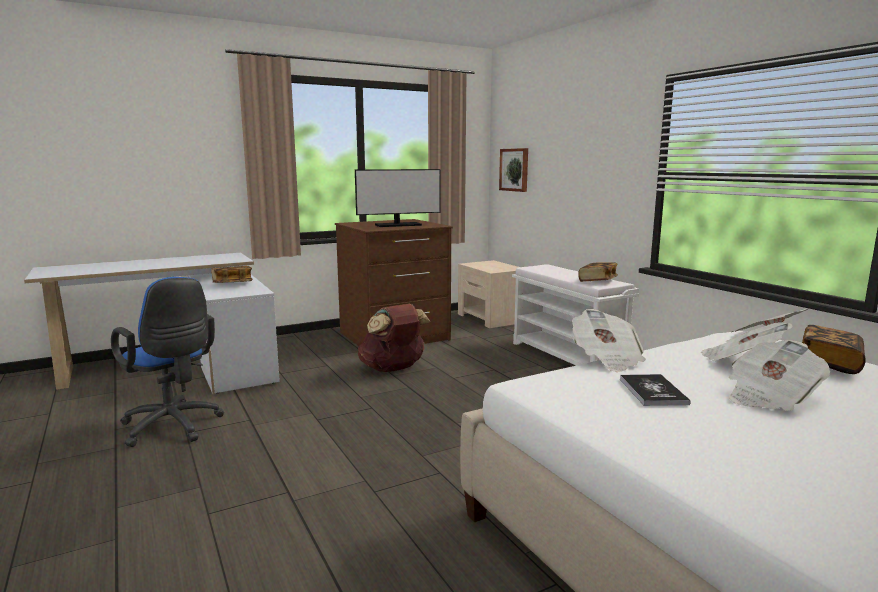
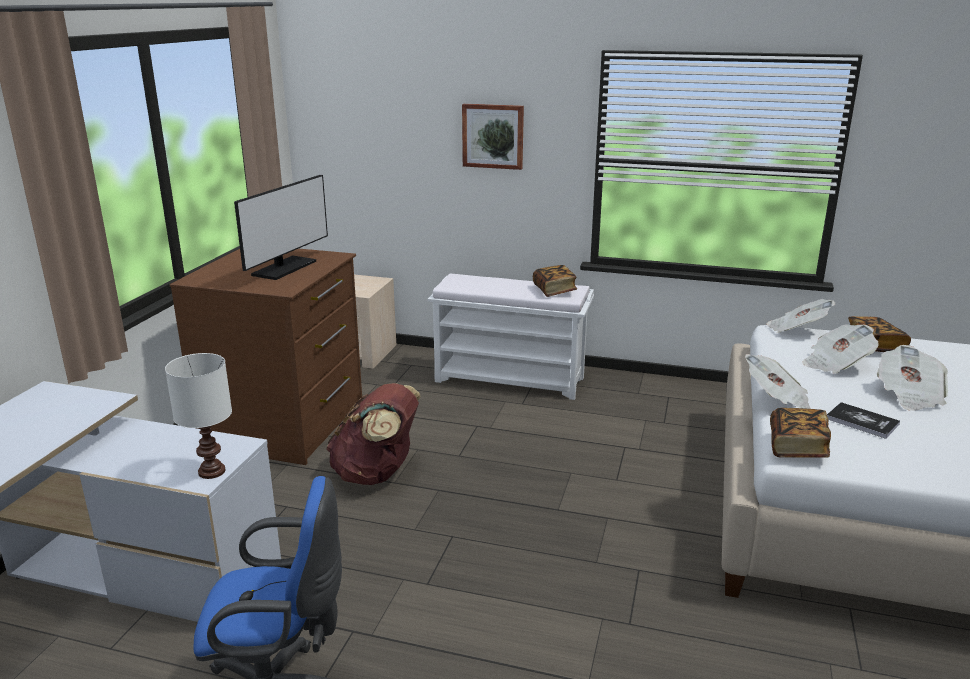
camera: 45 degrees left, 10 degrees up
(227, 295) = (212, 471): none -> white table lamp
(232, 284) = (151, 447): book -> book (797, 447)
(514, 169) = (348, 146): picture -> picture (493, 136)

